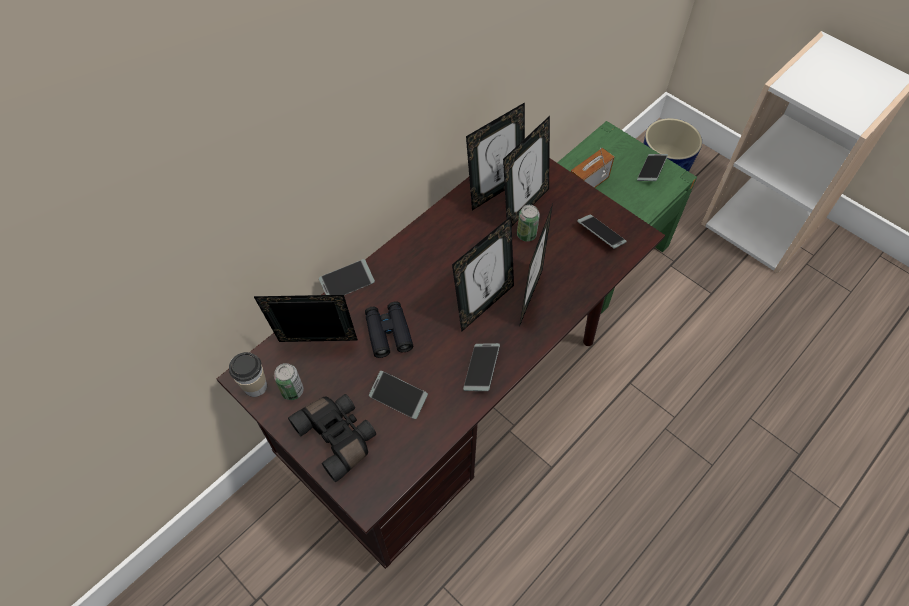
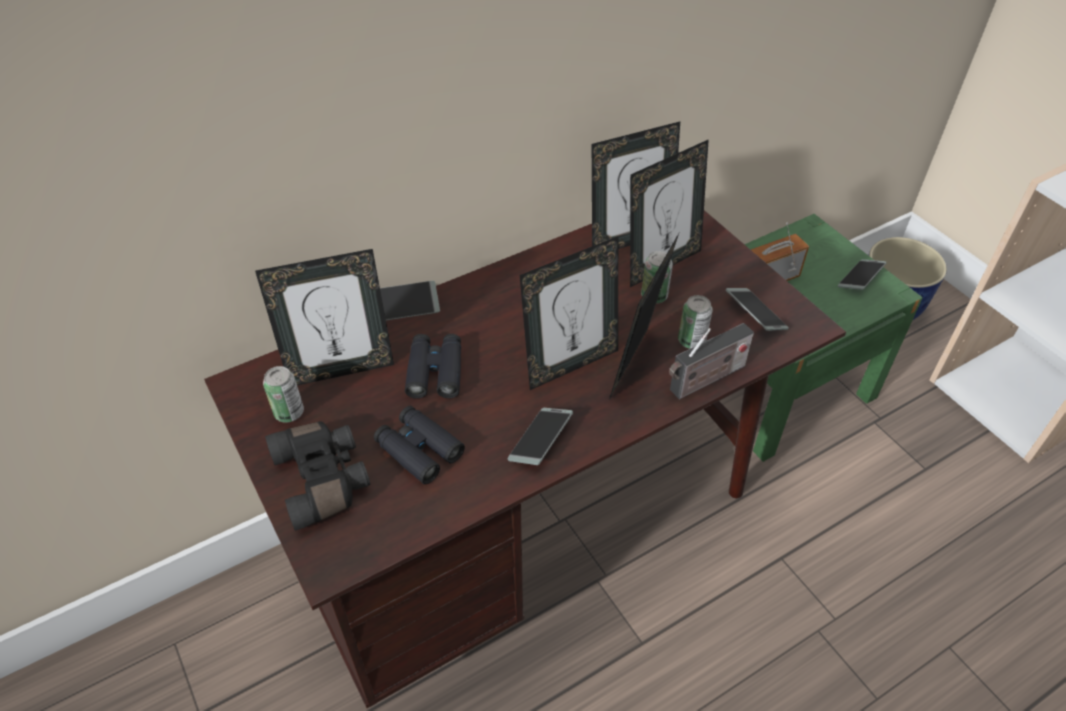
camera: 15 degrees right, 10 degrees down
(255, 386) = (246, 397): cup -> none
(318, 346) = (341, 369): picture frame -> picture frame turned 150 degrees clockwise
(398, 397) = (419, 449): phone -> black binoculars
(562, 266) = (691, 341): none -> can
(580, 296) = (705, 380): none -> radio

